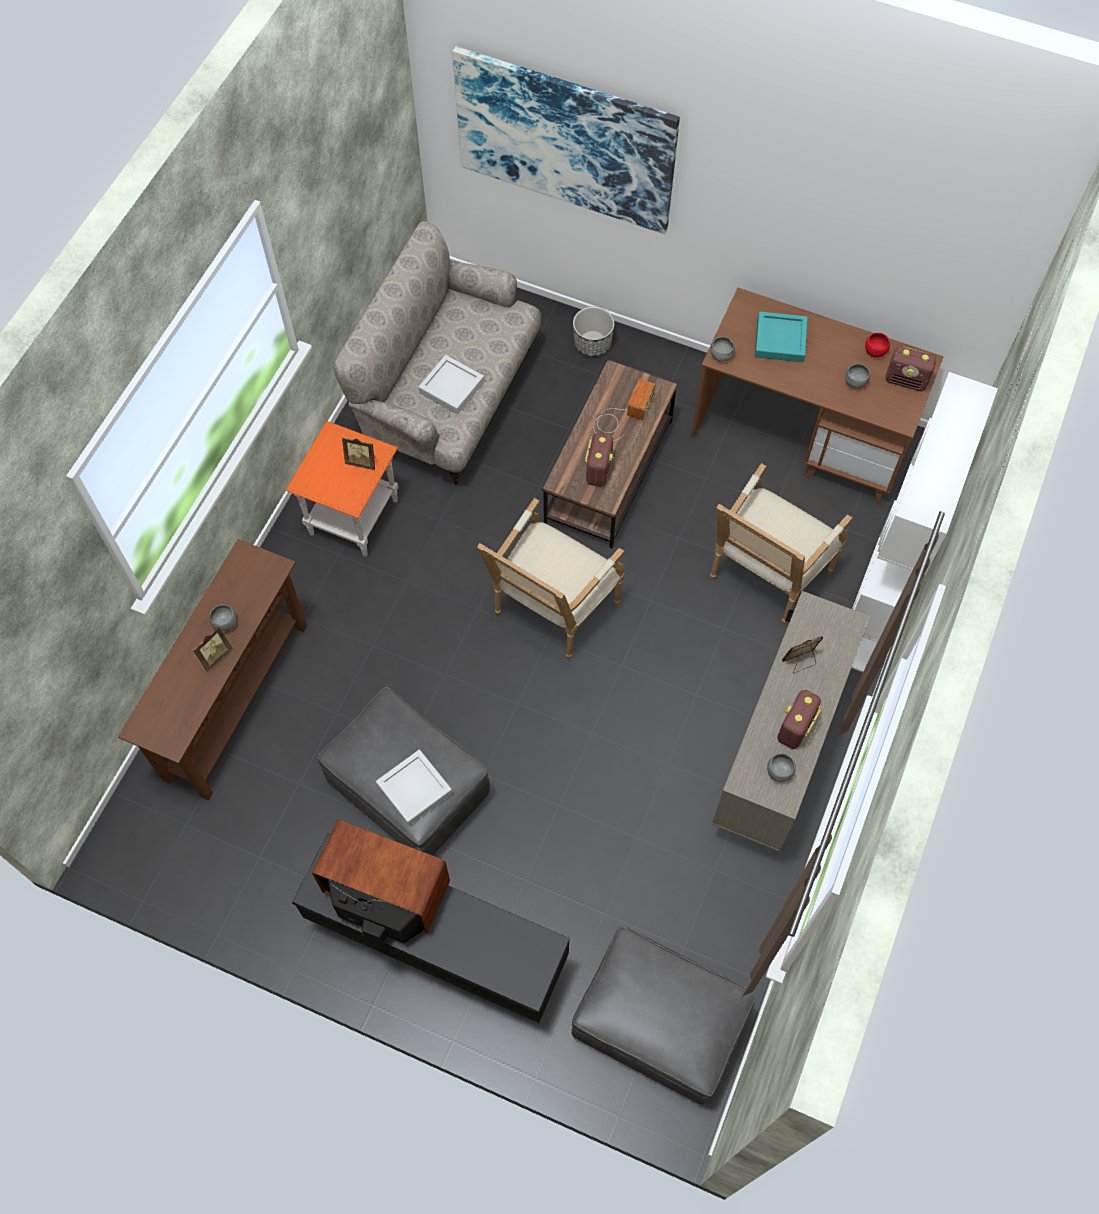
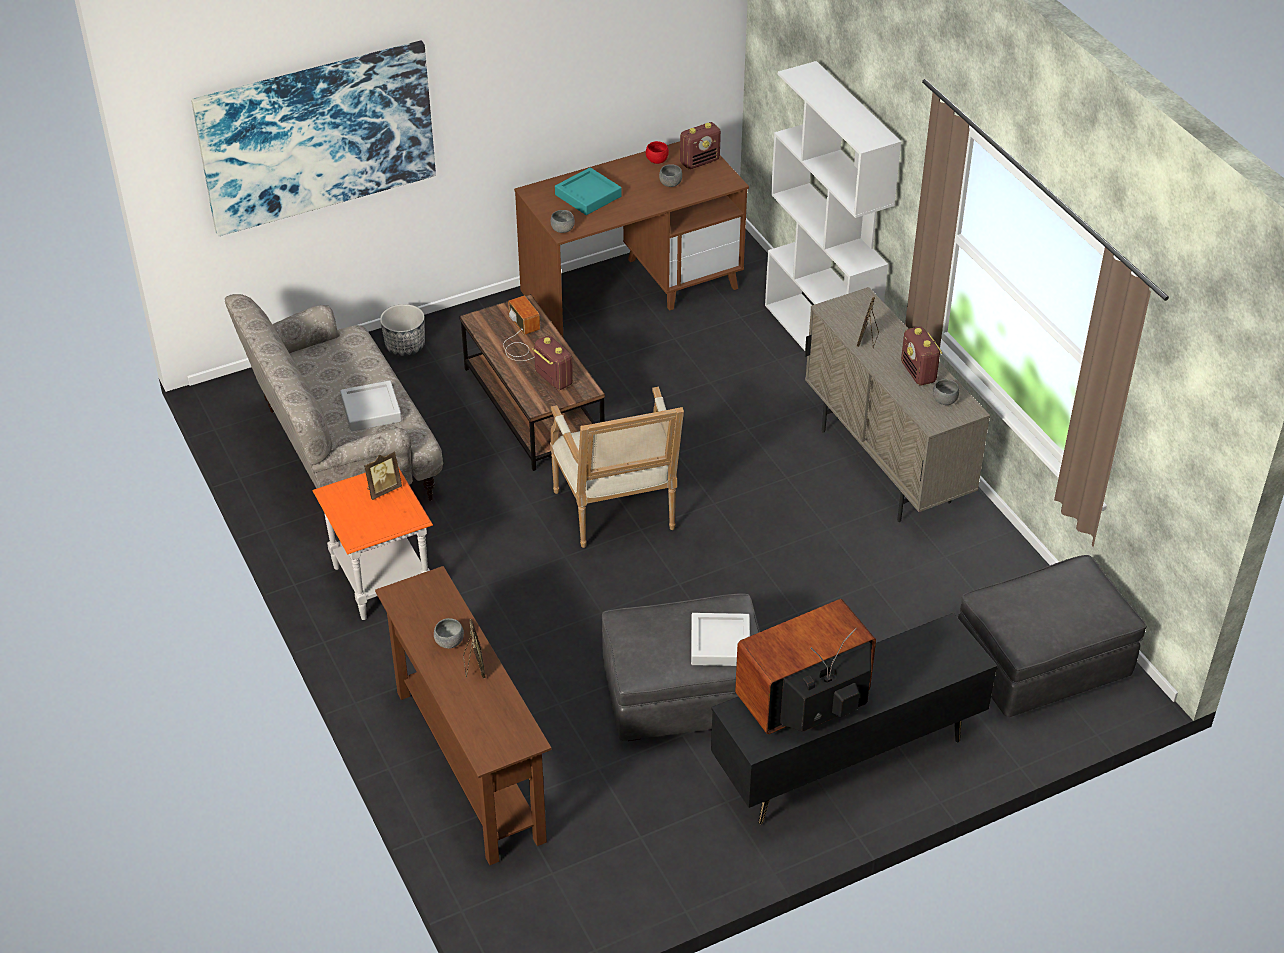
camera: 50 degrees left, 20 degrees down
(764, 577) = (729, 382): armchair -> none

